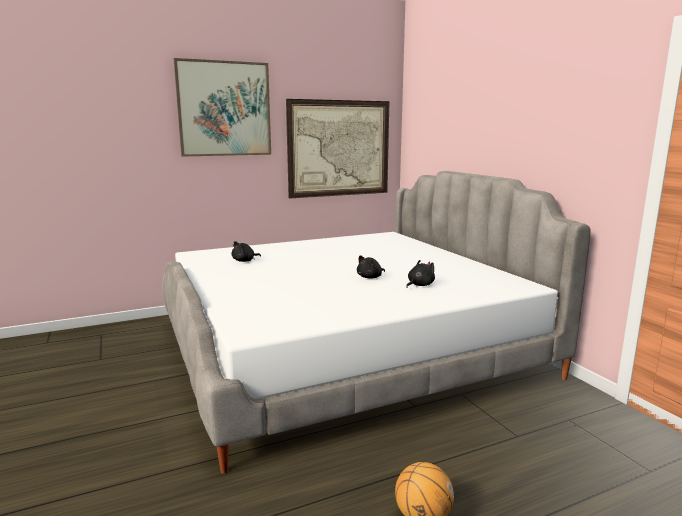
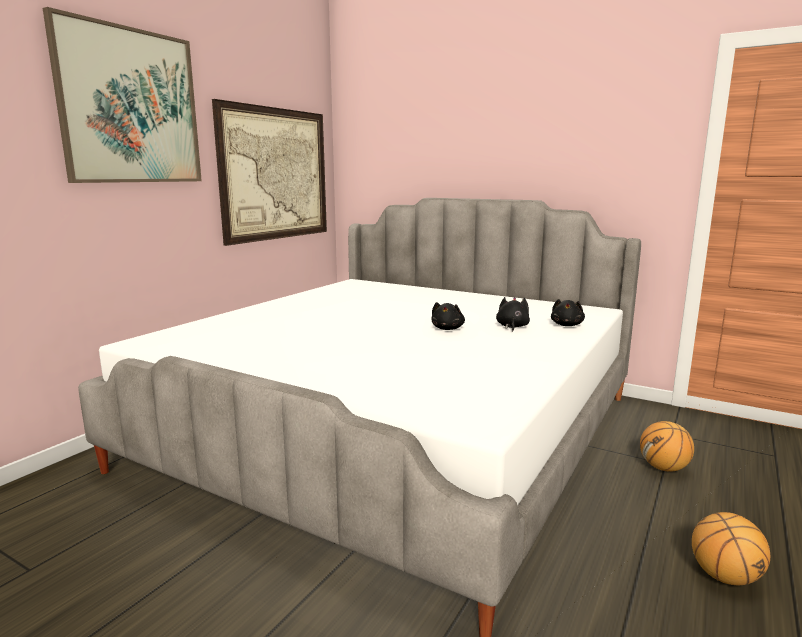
camera: 35 degrees left, 0 degrees up
(245, 261) = (247, 338): black plush toy -> black plush toy (567, 325)
(509, 438) = (664, 468): none -> basketball

